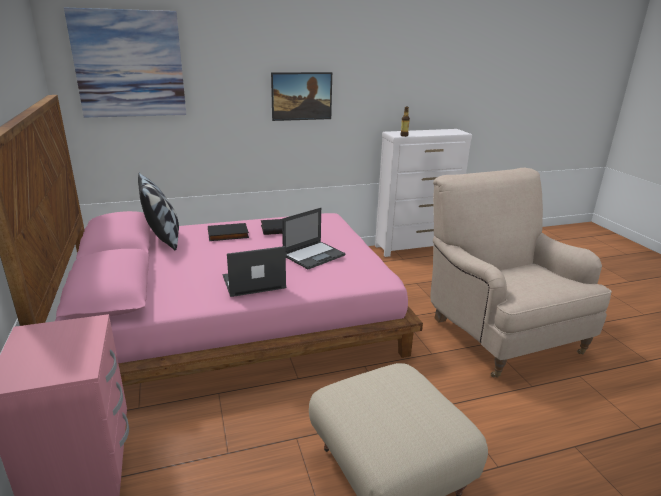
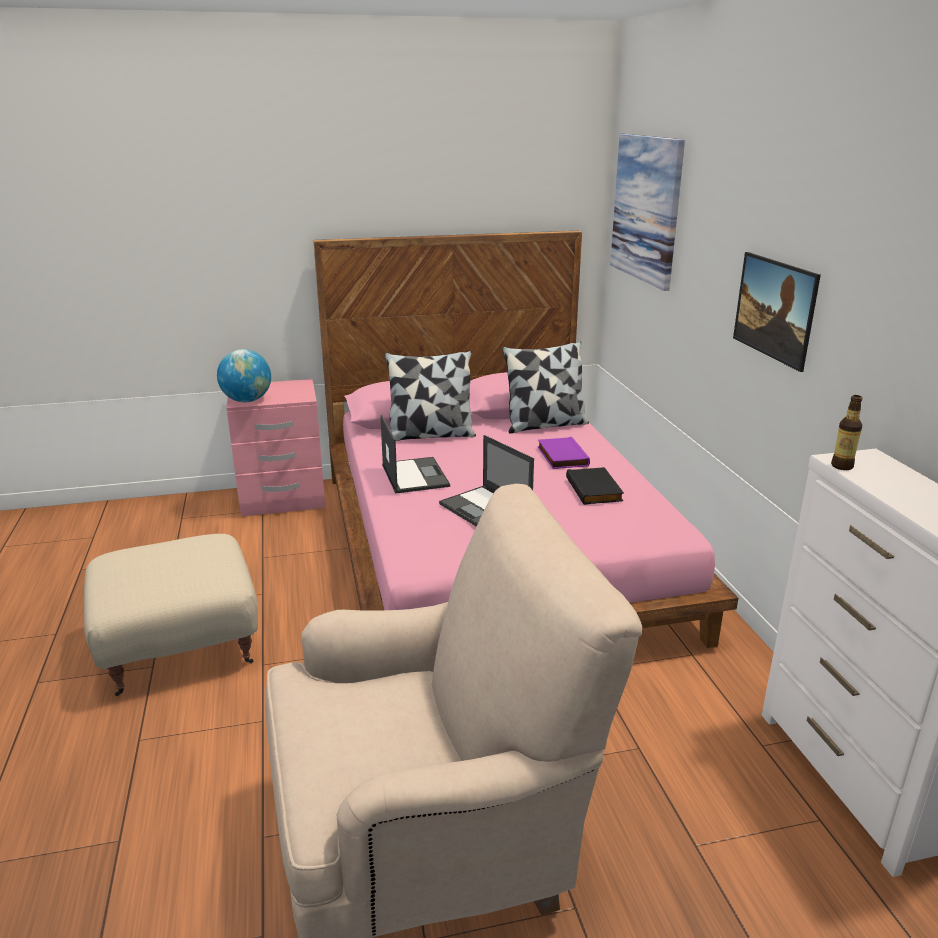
camera: 95 degrees right, 0 degrees up
(77, 364) = (247, 400): none -> globe
(163, 280) = (430, 435): none -> pillow
(228, 235) = (561, 456): black book -> purple book

